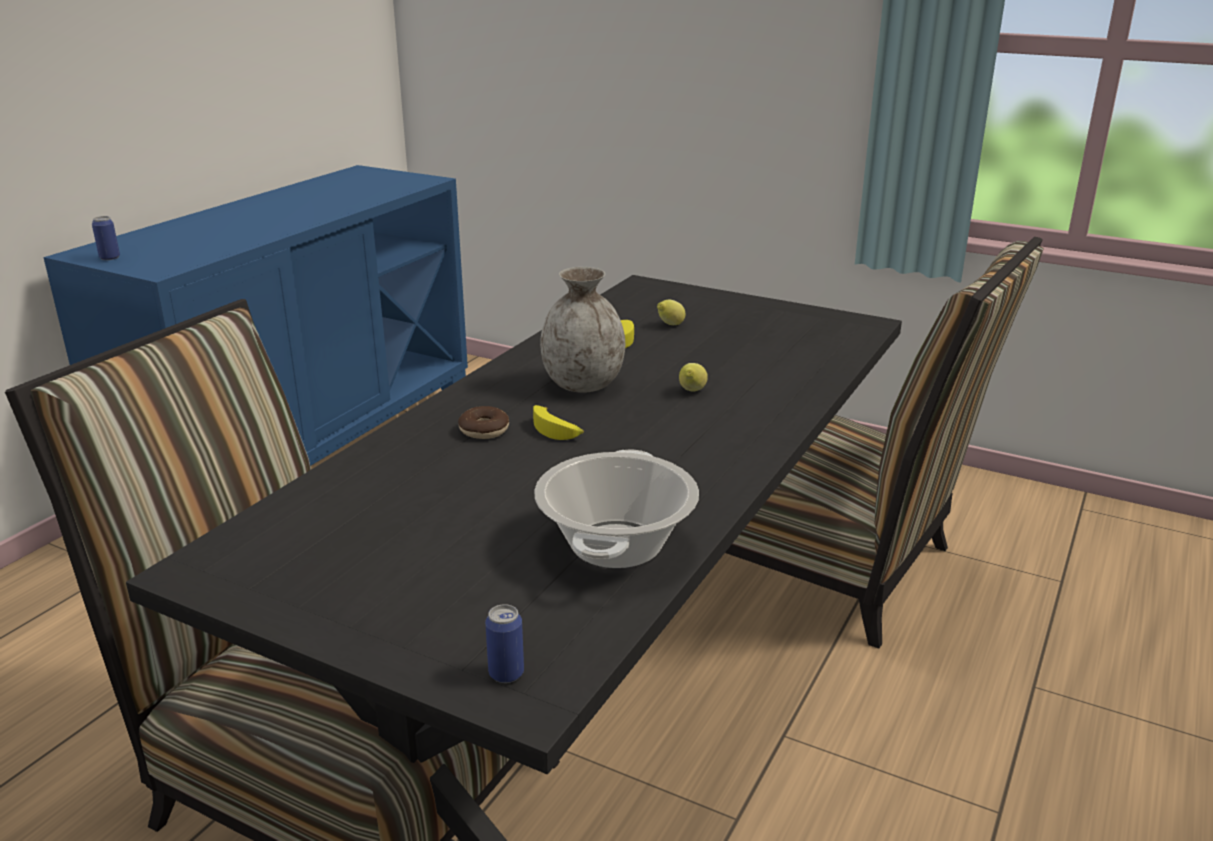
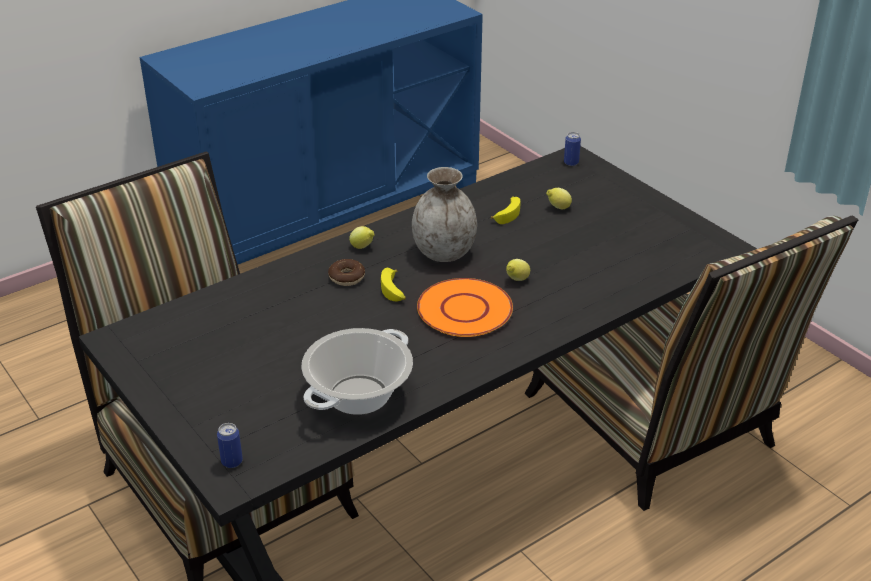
camera: 25 degrees right, 10 degrees up
(110, 258) = (178, 67): can -> can (571, 162)
(477, 399) = (363, 247): none -> lemon
(661, 430) = (464, 310): none -> orange plate

